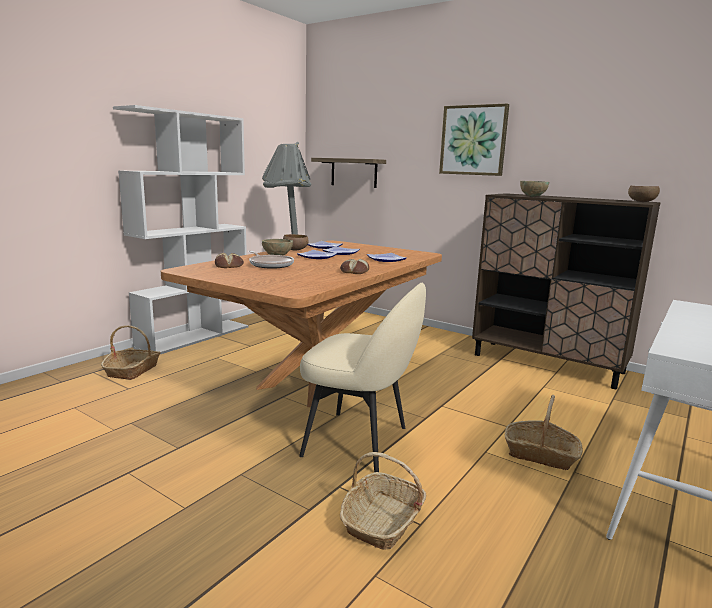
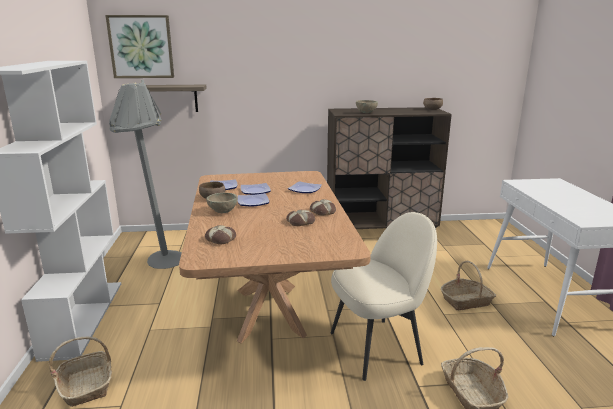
camera: 40 degrees left, 5 degrees up
(270, 265) = (248, 225): frying pan -> none
(315, 271) = (300, 221): none -> bread
(473, 140) = (293, 65): picture -> picture (141, 47)

